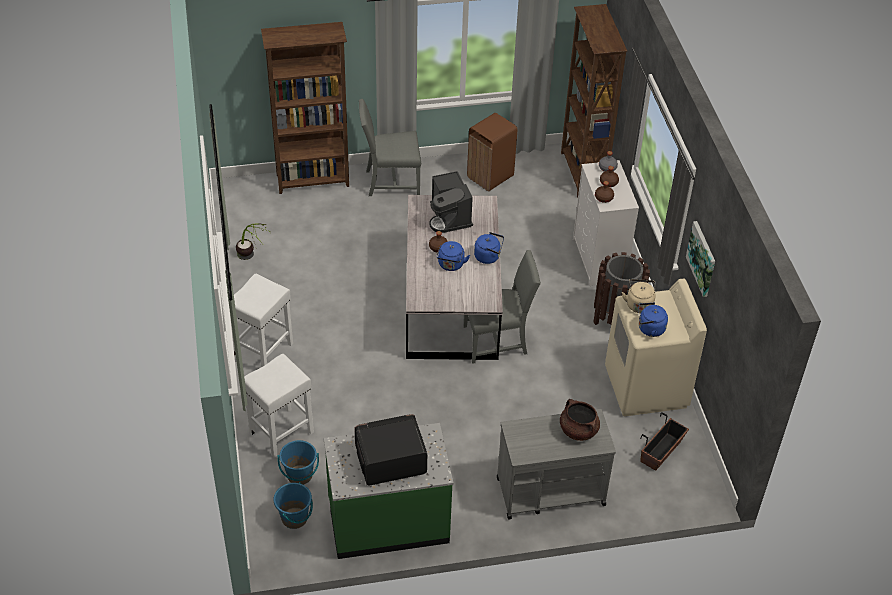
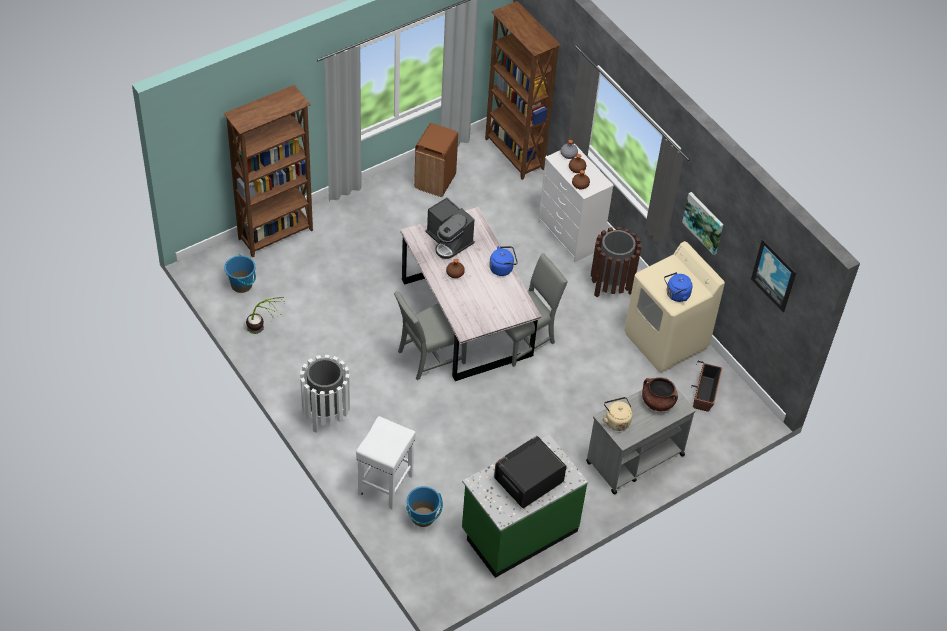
camera: 25 degrees left, 5 degrees up
(264, 350) = (326, 414): white stool -> white trash can
(294, 518) = (440, 556): blue bucket -> blue bucket (242, 285)
(390, 182) = (348, 214): grey chair -> grey chair (429, 356)
(451, 265) = (475, 286): blue kettle -> none
(639, 304) = (657, 275): beige kettle -> beige kettle (616, 421)
(745, 325) = (774, 275): none -> picture

